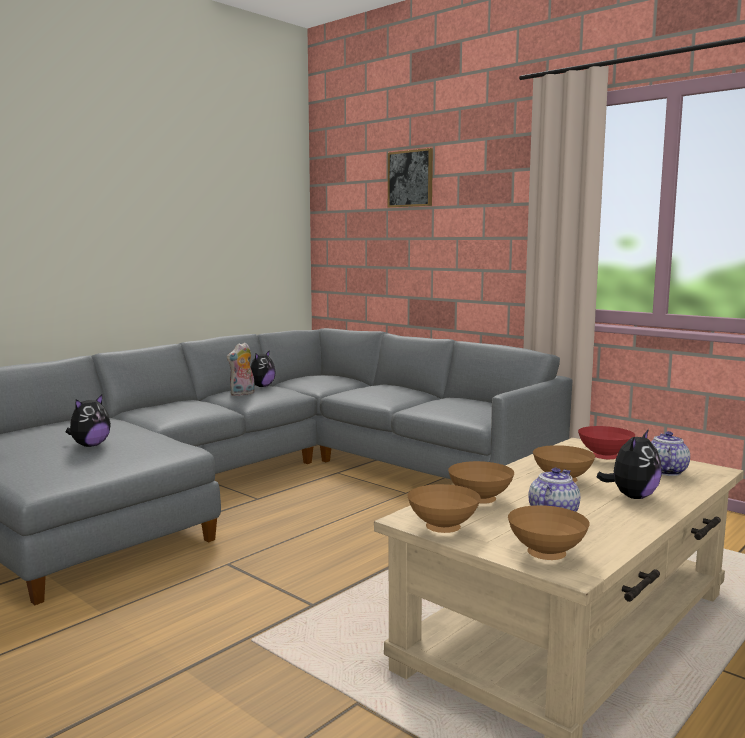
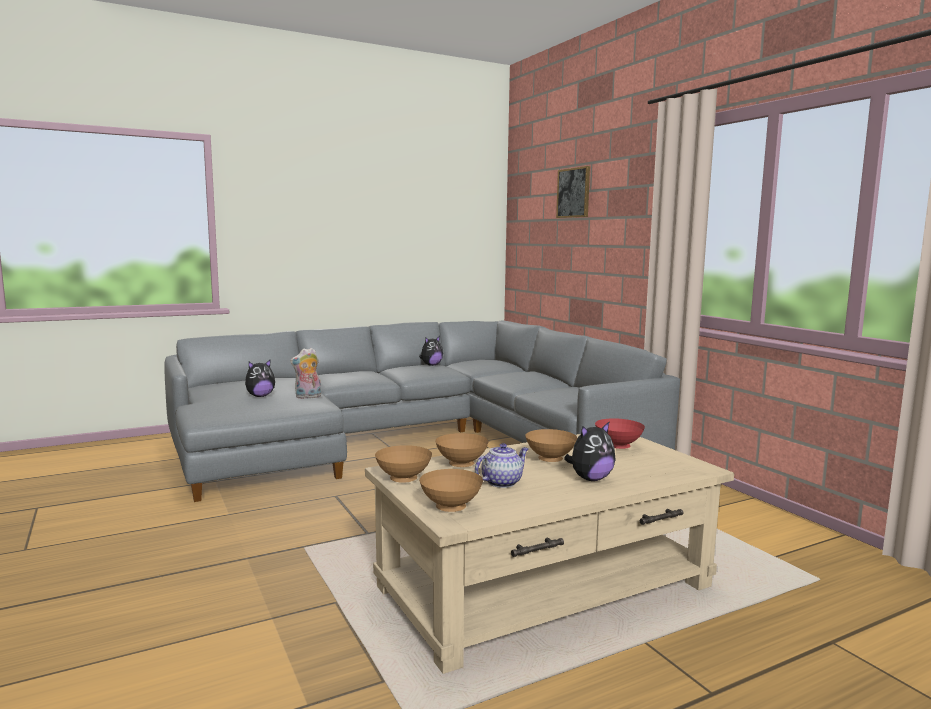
camera: 20 degrees right, 0 degrees up
(242, 394) = (410, 369): plush toy -> plush toy (308, 397)
(665, 471) = (655, 464): teapot -> none

